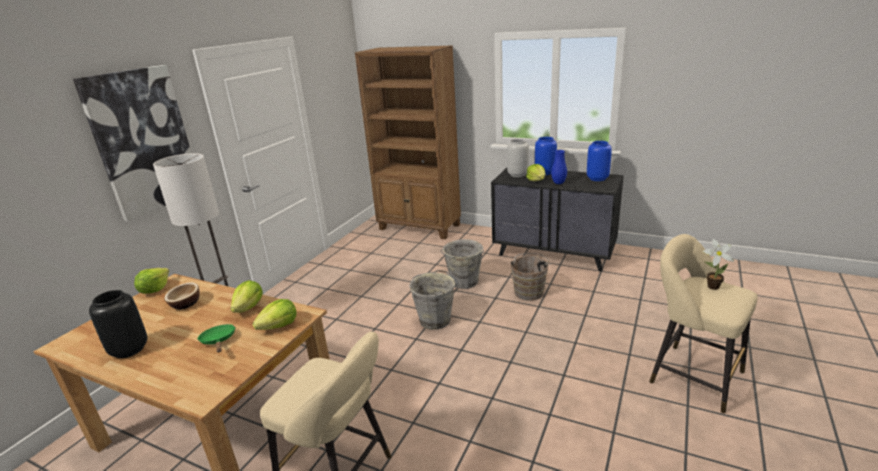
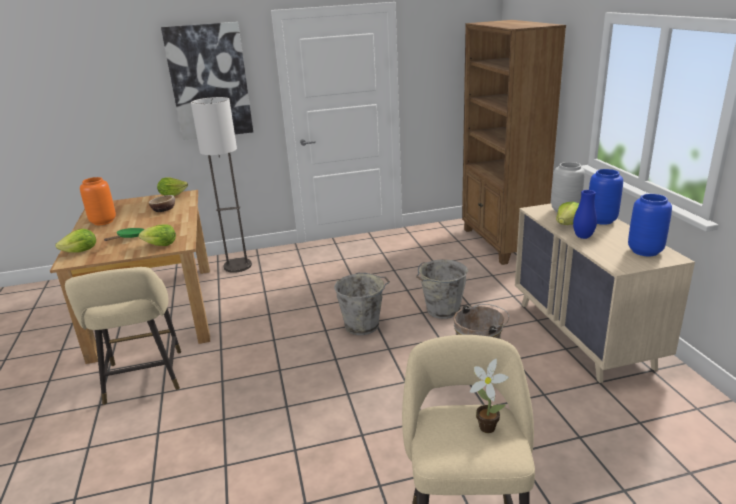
camera: 50 degrees right, 0 degrees up
(129, 349) = (103, 221): black vase -> orange vase
(249, 307) = (175, 227): lettuce -> lettuce (81, 251)
(554, 253) = (584, 335): black dresser -> beige dresser

